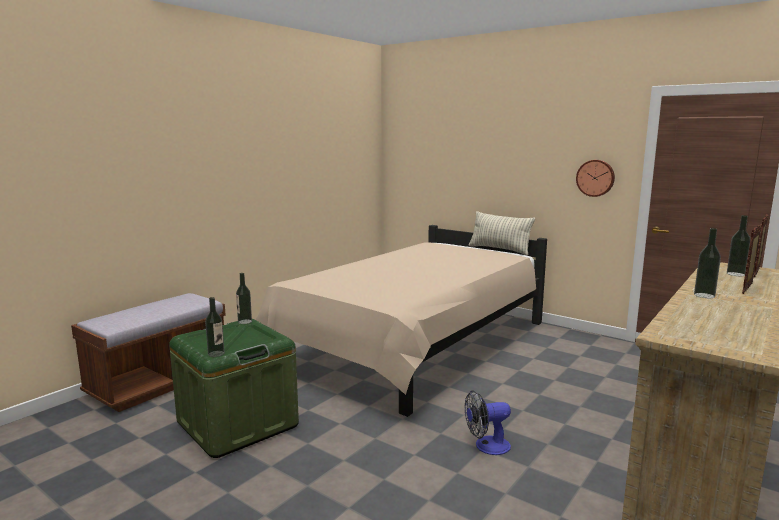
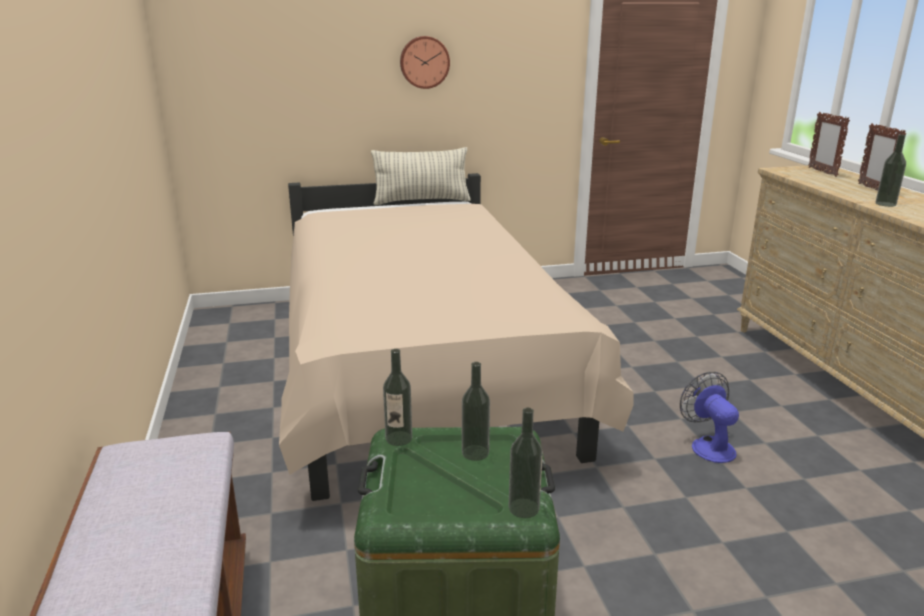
camera: 50 degrees left, 10 degrees up
(486, 446) = (708, 445): fan -> fan turned 135 degrees clockwise
(595, 178) = (533, 84): wall clock -> wall clock (424, 62)
(735, 274) = (821, 177): bottle -> bottle (475, 453)

